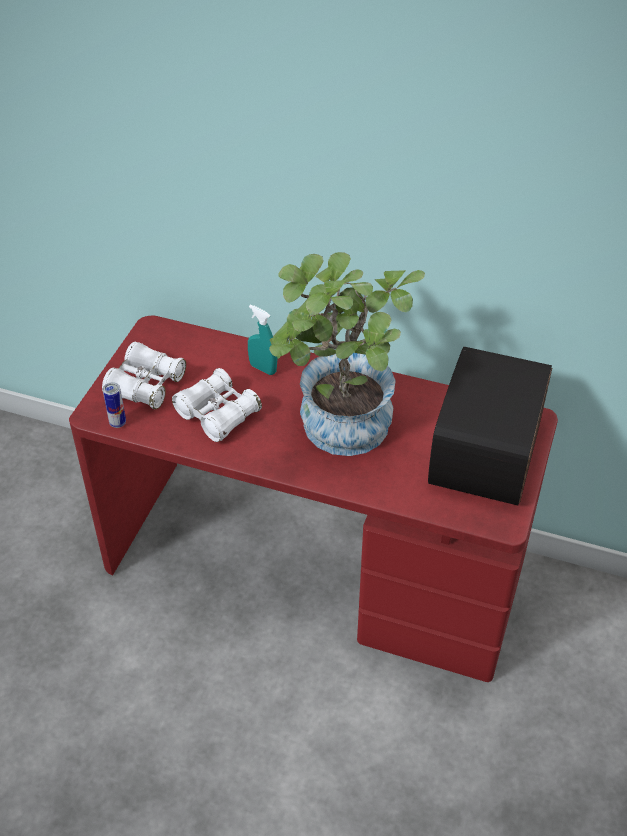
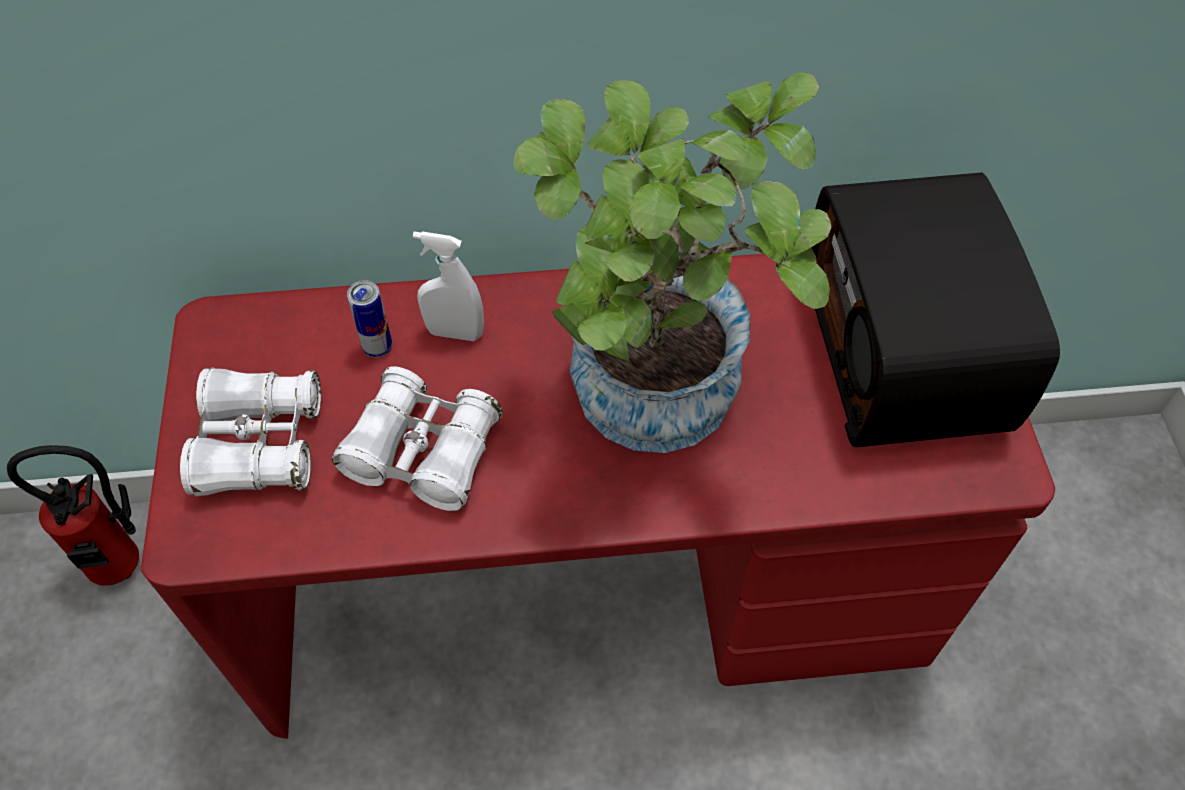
camera: 25 degrees left, 10 degrees up
(73, 464) = (126, 568): none -> fire extinguisher
(118, 423) = (245, 543): can -> can (378, 348)
(263, 368) = (455, 333): turquoise spray bottle -> white spray bottle

